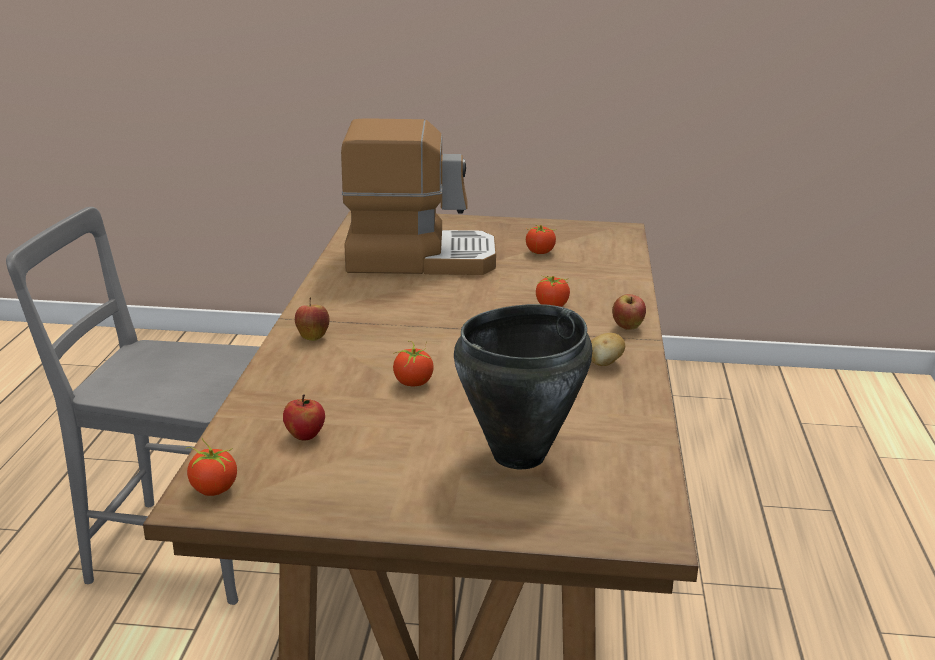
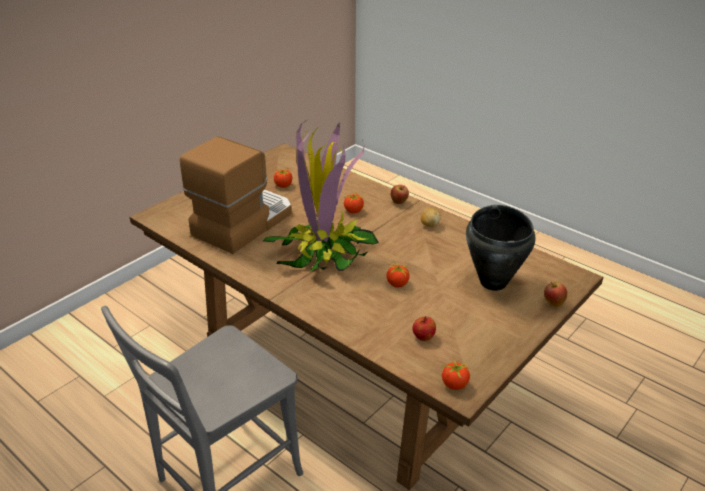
camera: 55 degrees left, 10 degrees up
(312, 336) = (309, 296): apple -> apple (553, 303)
(422, 318) = (324, 252): none -> potted plant

